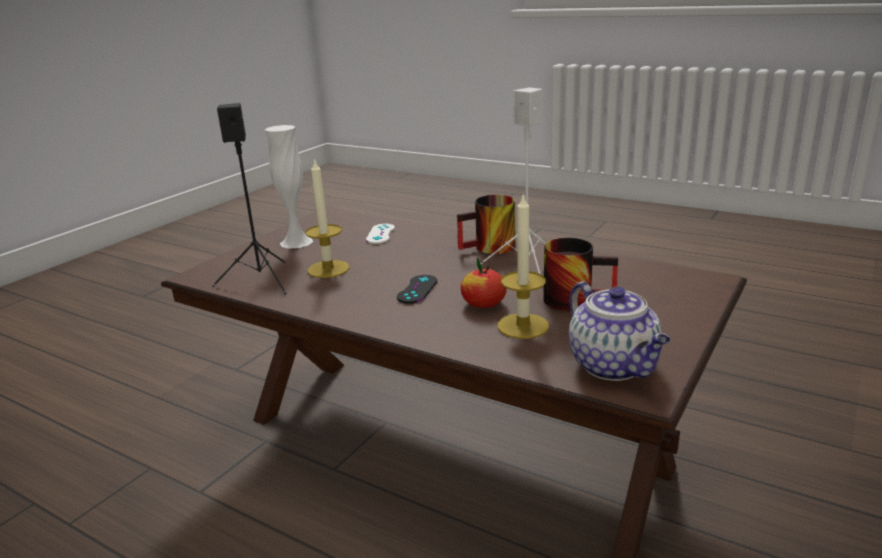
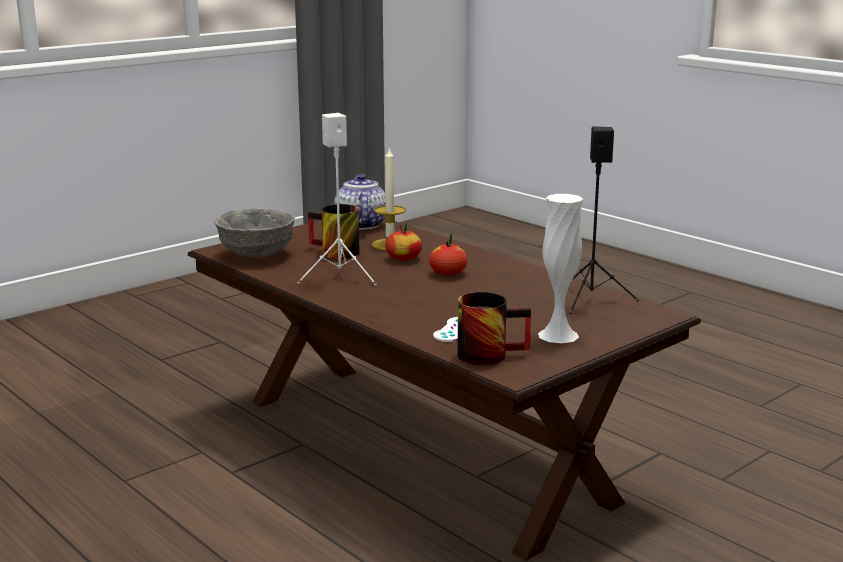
camera: 165 degrees left, 5 degrees down
(328, 269) = (523, 300): candle -> none
(417, 289) = (448, 273): black game controller -> apple
(490, 249) = (352, 295): mug -> mug (489, 353)
(657, 280) = (255, 255): none -> grey bowl

